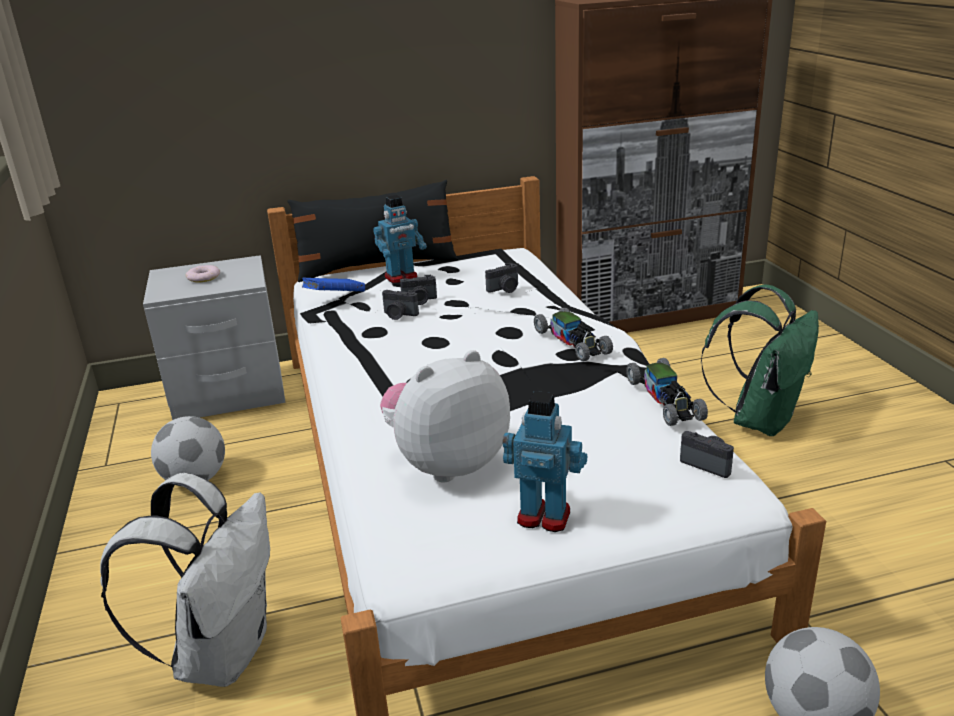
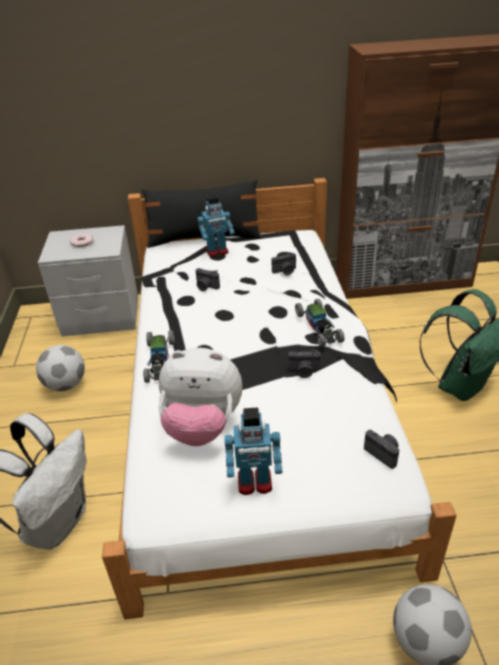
camera: 10 degrees right, 10 degrees up
(335, 298) = (167, 266): blue book -> none
(419, 300) = (223, 275): camera -> camera (304, 371)
(447, 463) = (202, 426): plush toy -> plush toy turned 150 degrees counterclockwise
(544, 515) = (255, 483): toy robot -> toy robot turned 150 degrees clockwise
(665, 400) = (369, 390): toy car -> toy car (160, 361)

